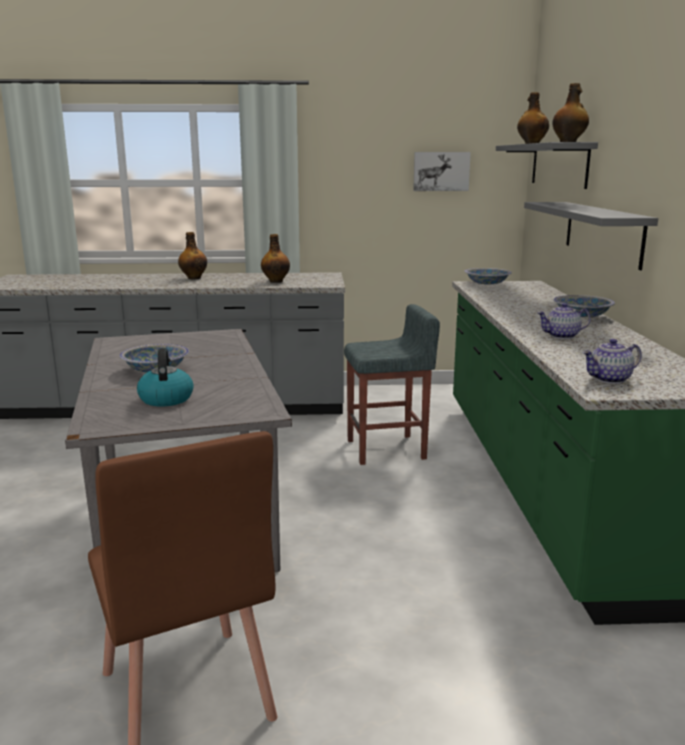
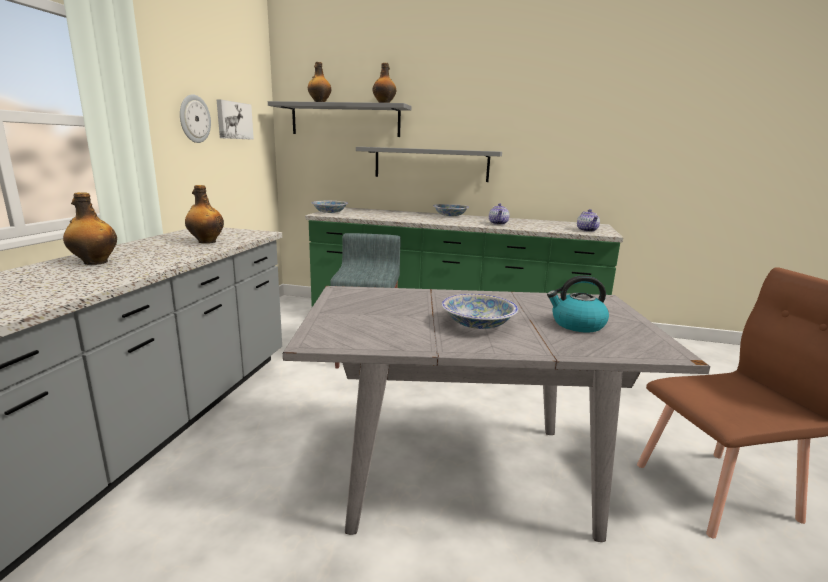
camera: 75 degrees left, 0 degrees up
(377, 173) = (194, 119): none -> wall clock

